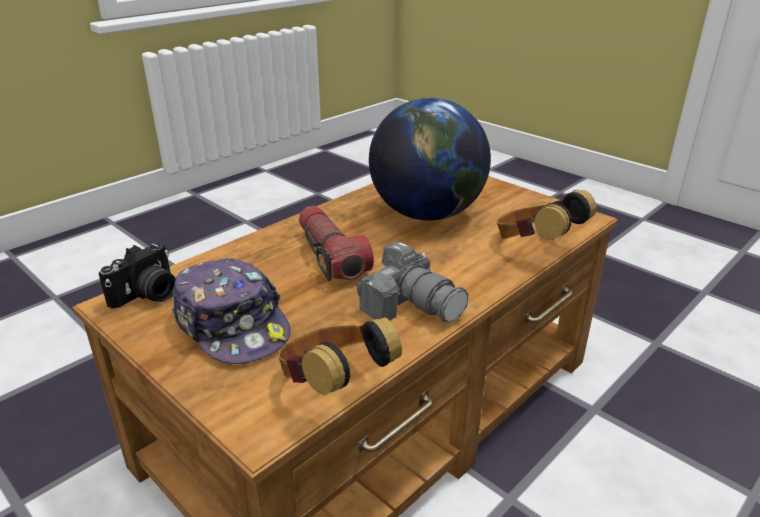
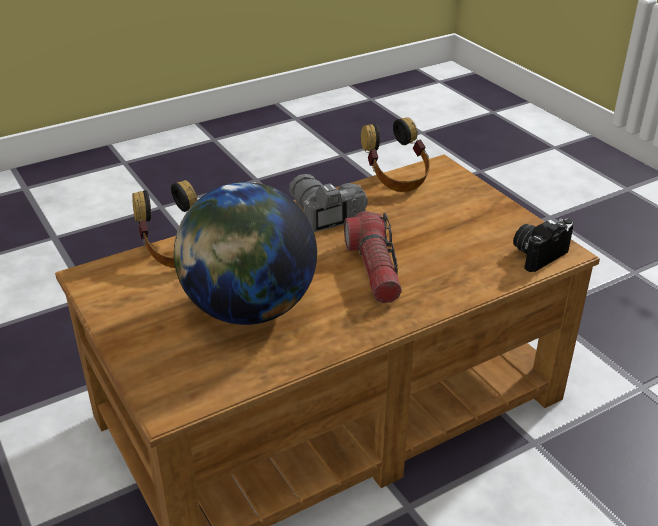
camera: 165 degrees left, 5 degrees up
(233, 325) = (462, 220): cap -> none

